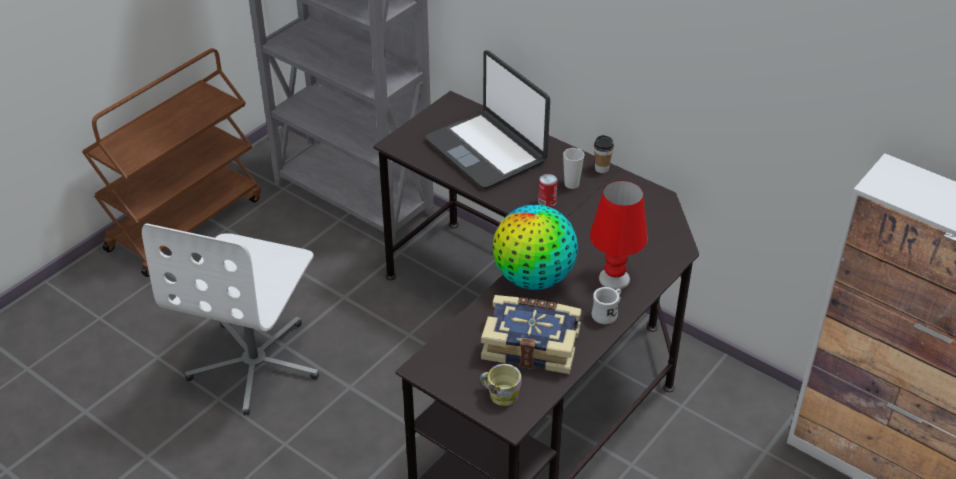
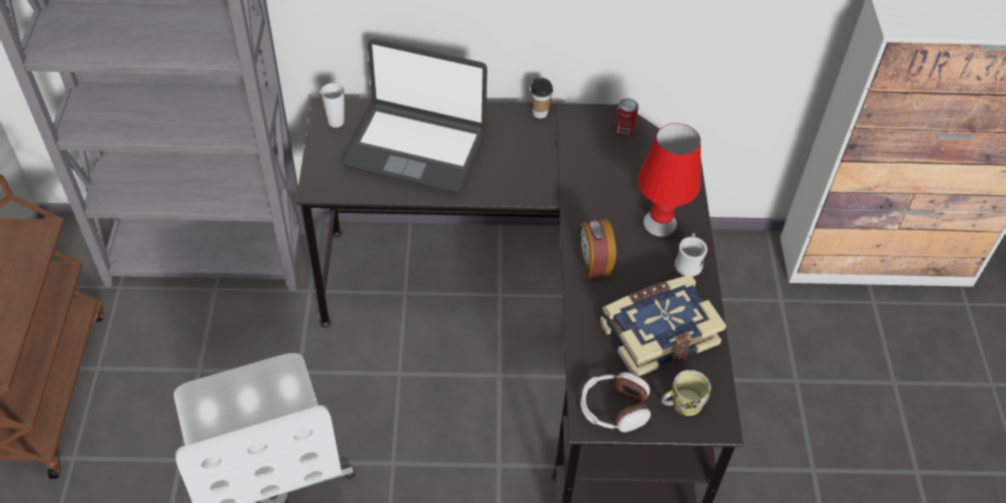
camera: 40 degrees left, 10 degrees up
(447, 369) = (614, 408): none -> headphones
(534, 278) = (593, 263): globe -> alarm clock
(547, 203) = (527, 176): can -> can (624, 129)
(571, 184) = (529, 144): cup -> cup (336, 122)

